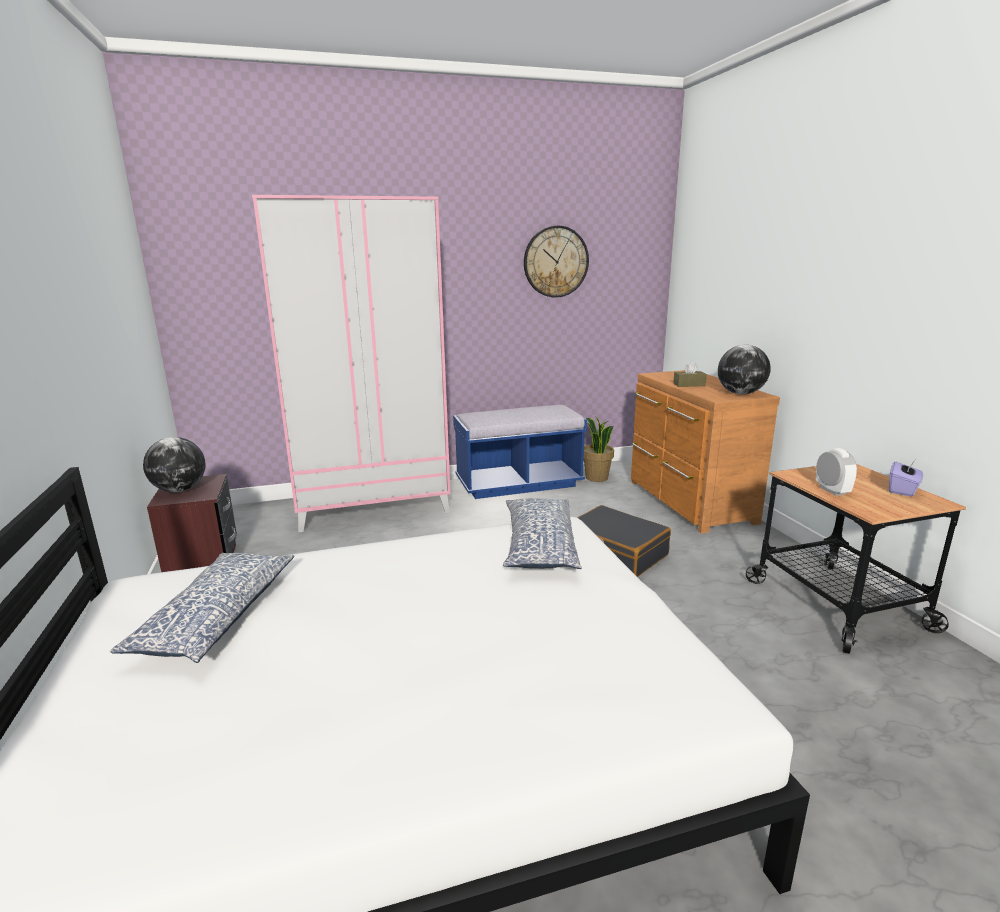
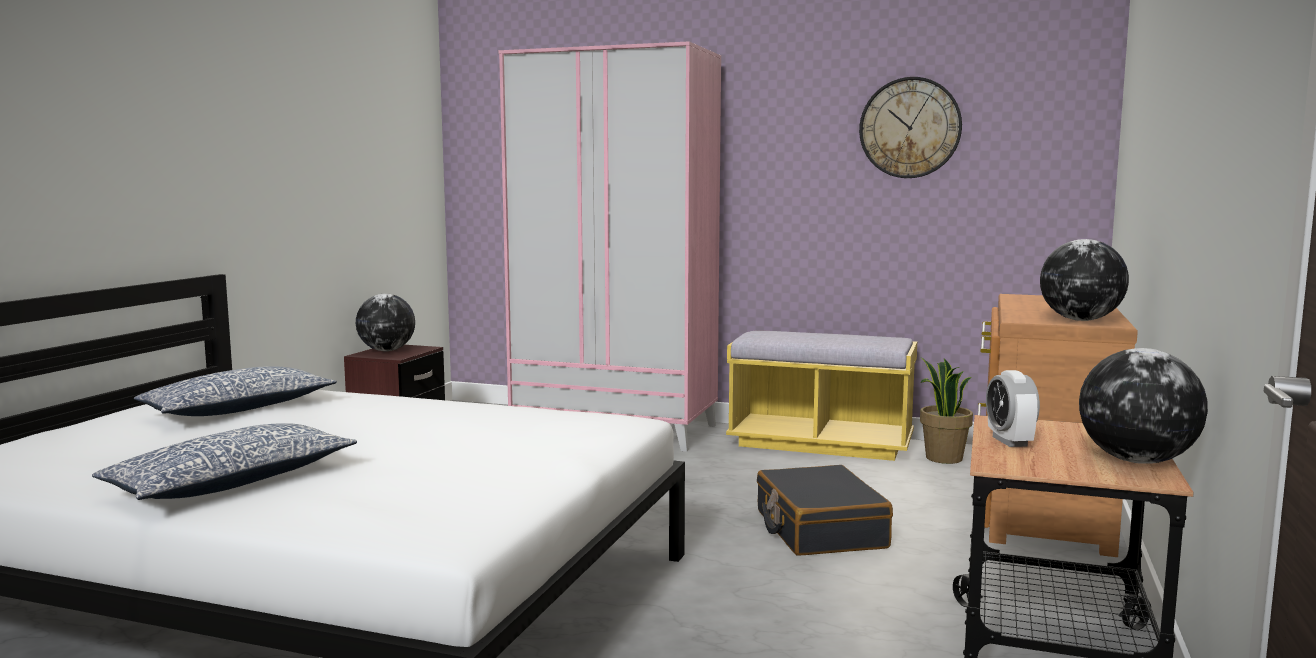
camera: 35 degrees right, 10 degrees down
(519, 484) = (820, 444): blue bench -> yellow bench
(539, 545) = (567, 428): pillow -> pillow (231, 483)
(689, 384) = (1032, 307): brown tissue box -> none
(832, 490) = (1009, 441): alarm clock -> alarm clock turned 150 degrees clockwise
(902, 490) = (1137, 461): purple tissue box -> globe

